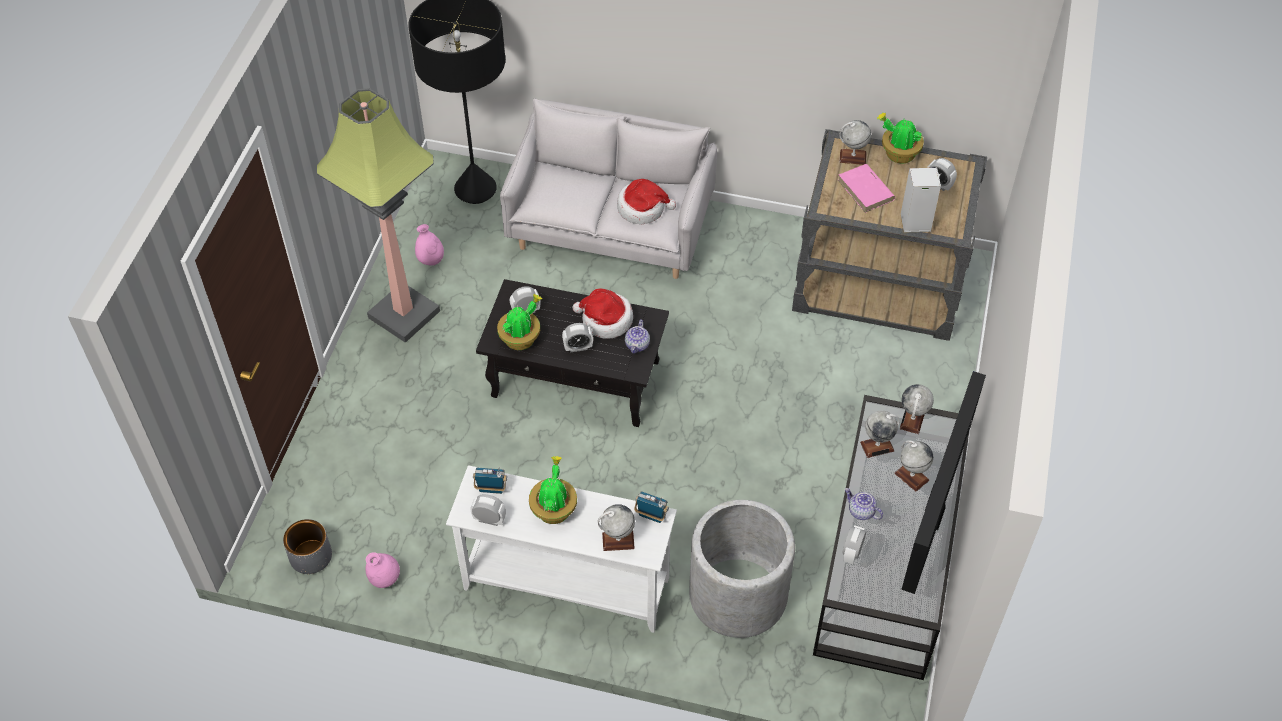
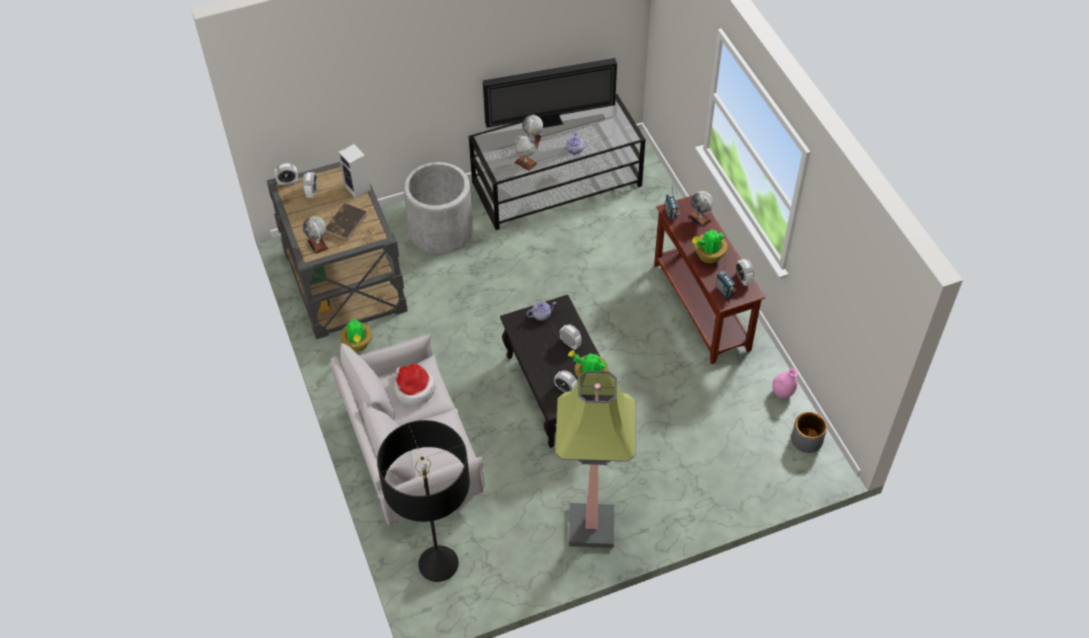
camera: 125 degrees left, 0 degrees up
(431, 260) = (529, 546): pink vase -> none
(565, 584) = (702, 307): white console table -> brown console table
(605, 320) = (536, 343): hat -> none
(737, 595) = (636, 231): grey planter -> grey planter (441, 231)
(852, 553) = (604, 142): alarm clock -> alarm clock (288, 182)
(866, 190) = (345, 223): pink book -> brown book
(898, 154) = (297, 223): potted plant -> potted plant (358, 344)
(912, 420) = (493, 157): globe -> none

